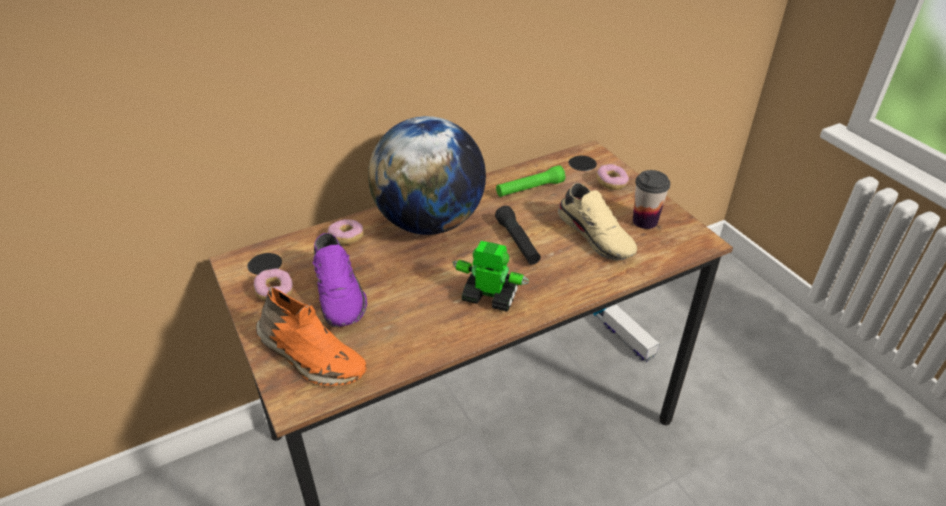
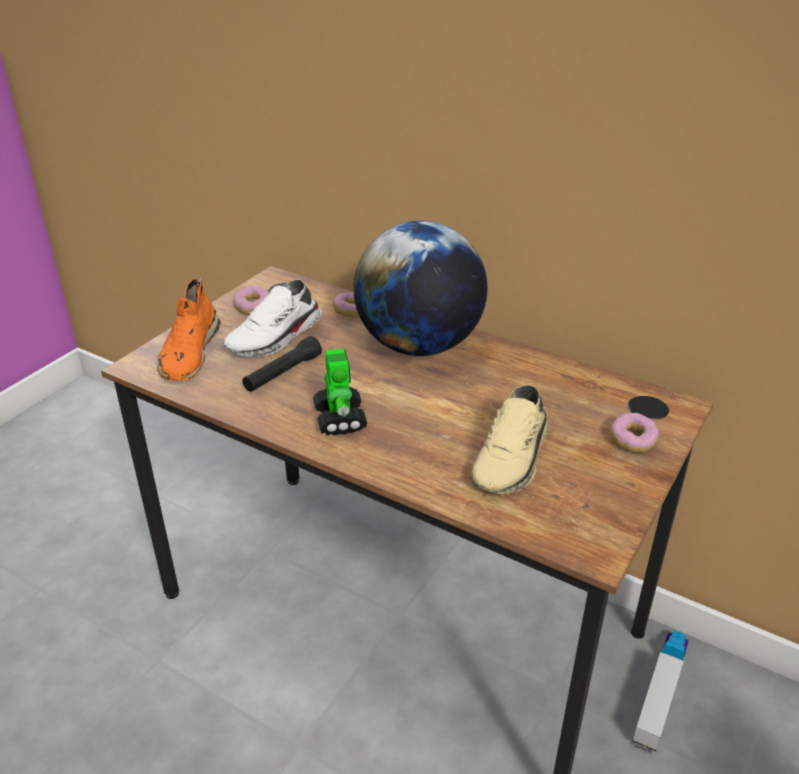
camera: 60 degrees right, 5 degrees down
(341, 293) = (276, 338): purple shoe -> white shoe
(517, 242) = (442, 408): black flashlight -> black flashlight (283, 373)
(530, 189) = (546, 386): green flashlight -> none
(645, 221) = (583, 490): cup -> none

